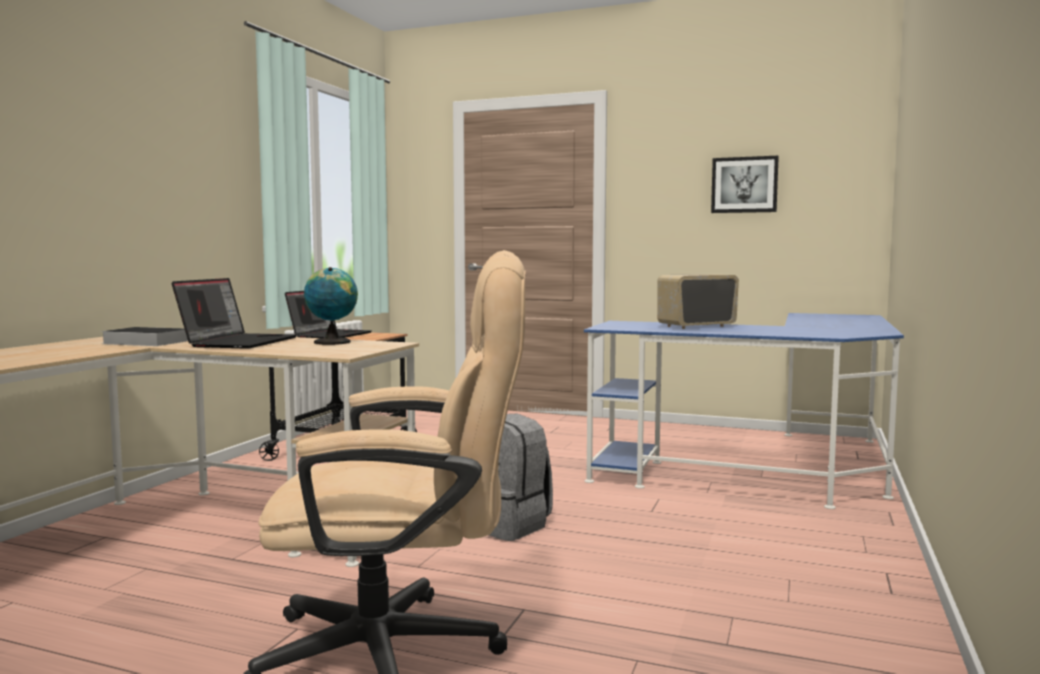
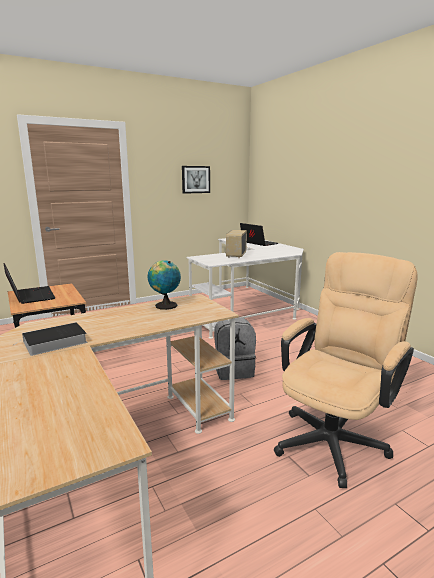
camera: 50 degrees left, 10 degrees up
(238, 342) = (118, 322): laptop -> laptop (258, 243)
(771, 470) = (250, 309): blue desk -> white desk

